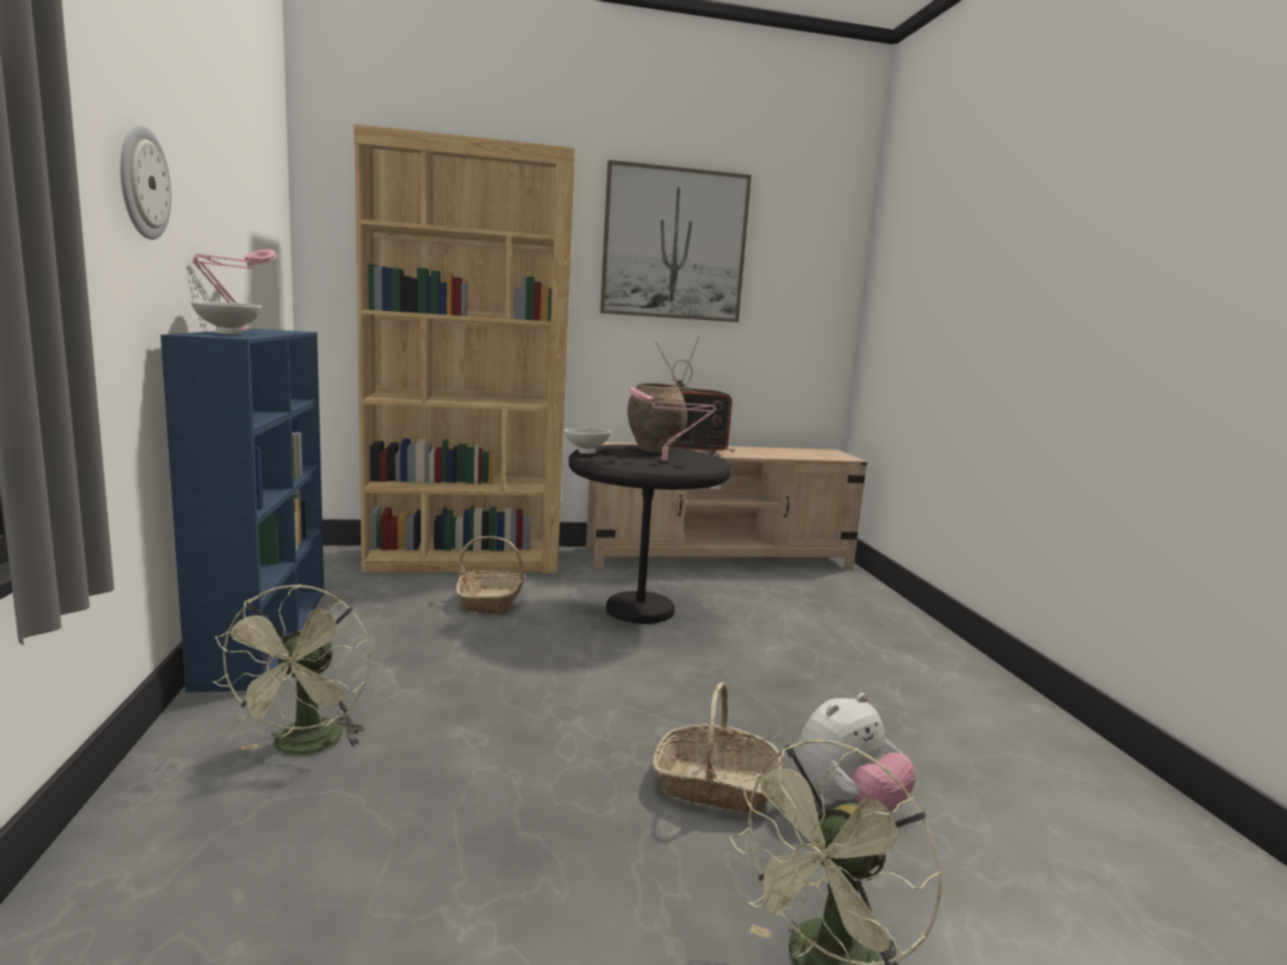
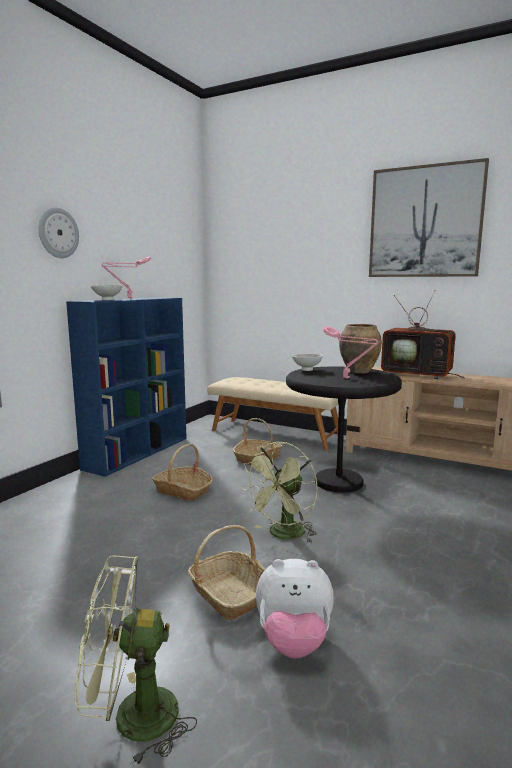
camera: 40 degrees right, 0 degrees up
(304, 747) = (85, 505): green fan -> green fan (283, 535)
(449, 675) = (183, 491): none -> basket
(464, 559) = (275, 433): brown bookcase -> beige bench

